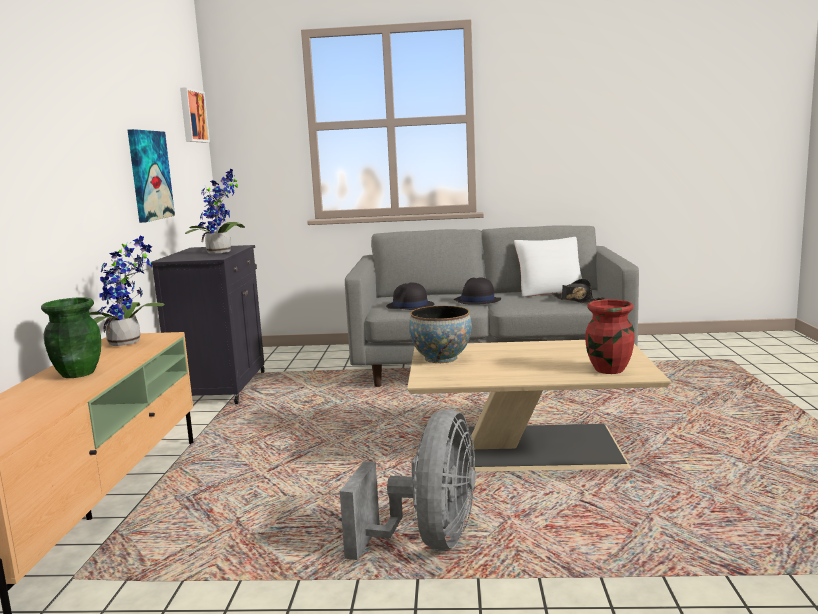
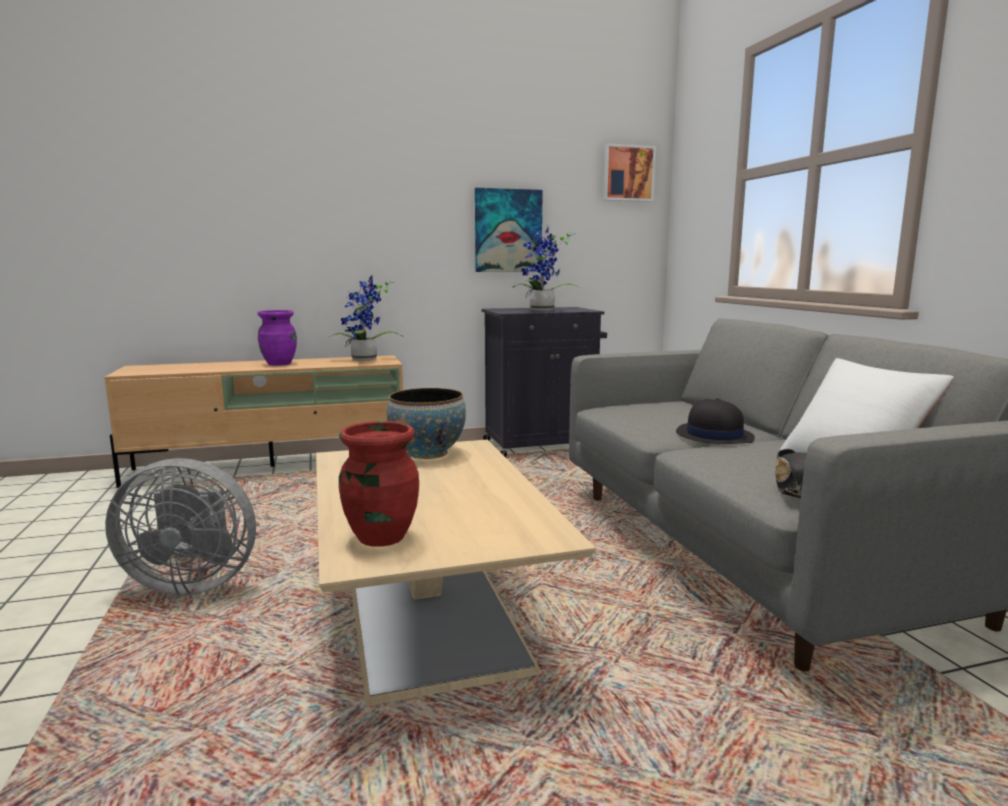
camera: 70 degrees right, 0 degrees up
(77, 373) = (279, 363): green vase -> purple vase
(410, 306) = (640, 414): black hat -> none

